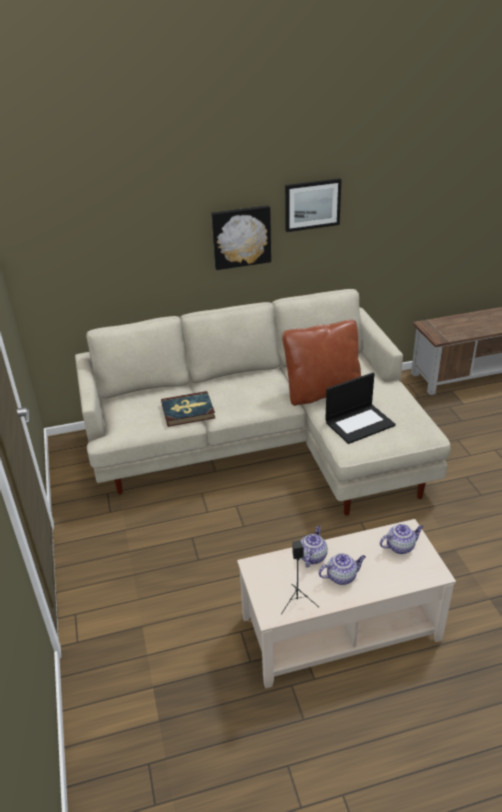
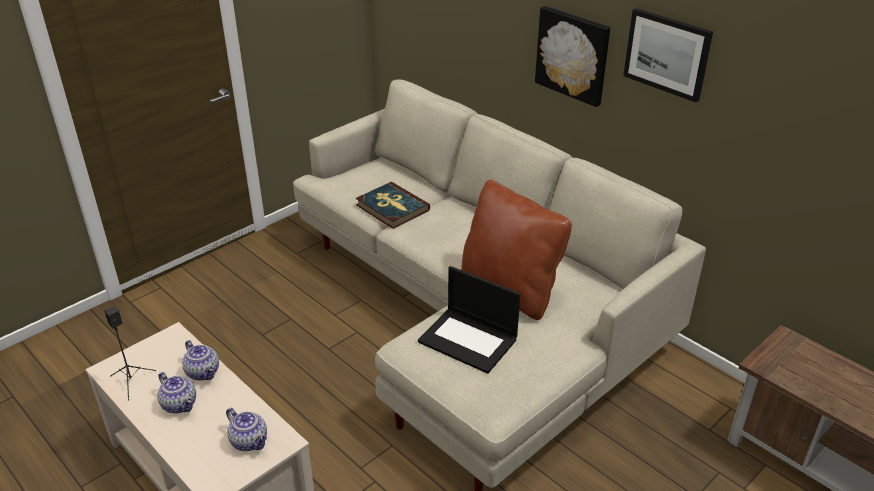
camera: 60 degrees right, 0 degrees up
(312, 556) = (203, 373): teapot -> teapot turned 60 degrees clockwise

